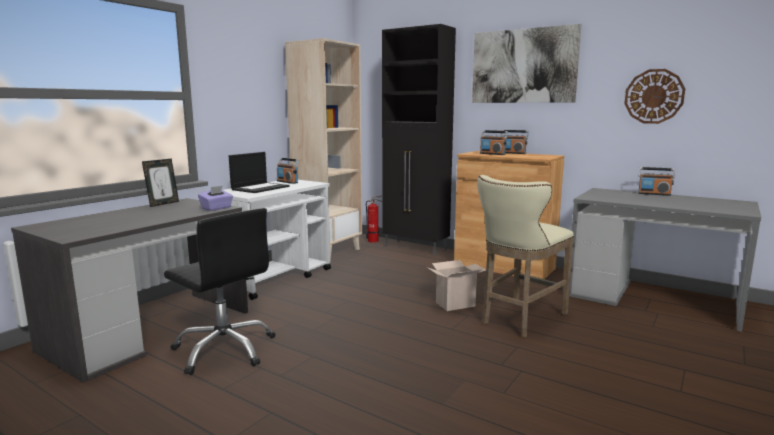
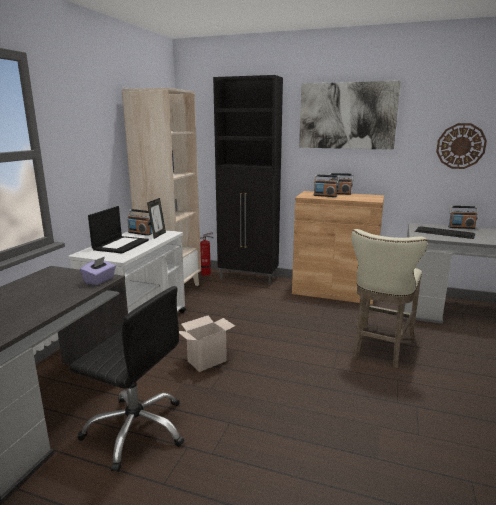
camera: 15 degrees left, 5 degrees up
(163, 204) = (31, 278): picture frame -> picture frame (158, 235)
(455, 304) = (319, 338): cardboard box -> cardboard box (207, 360)
(625, 197) = (445, 232): none -> keyboard

